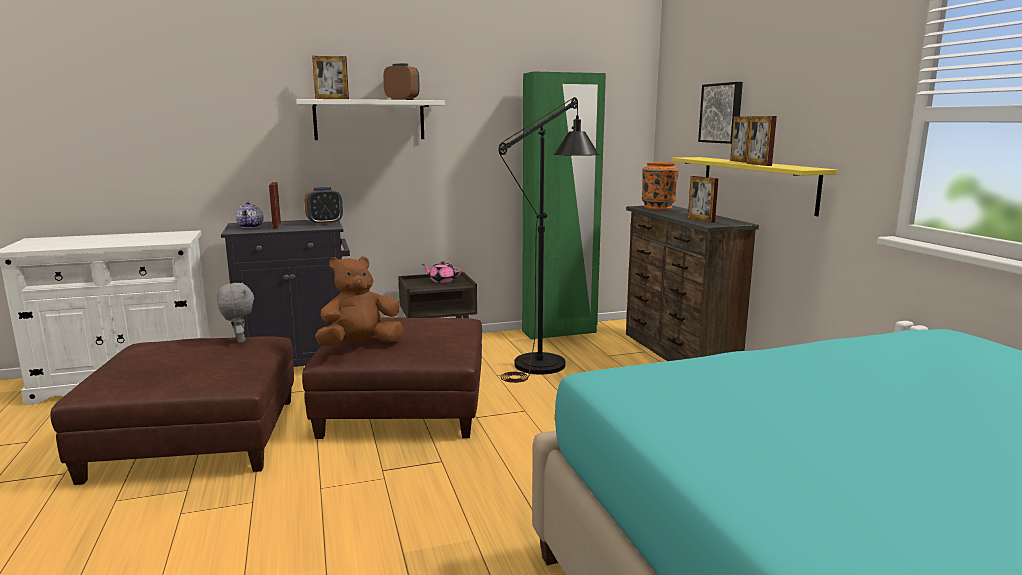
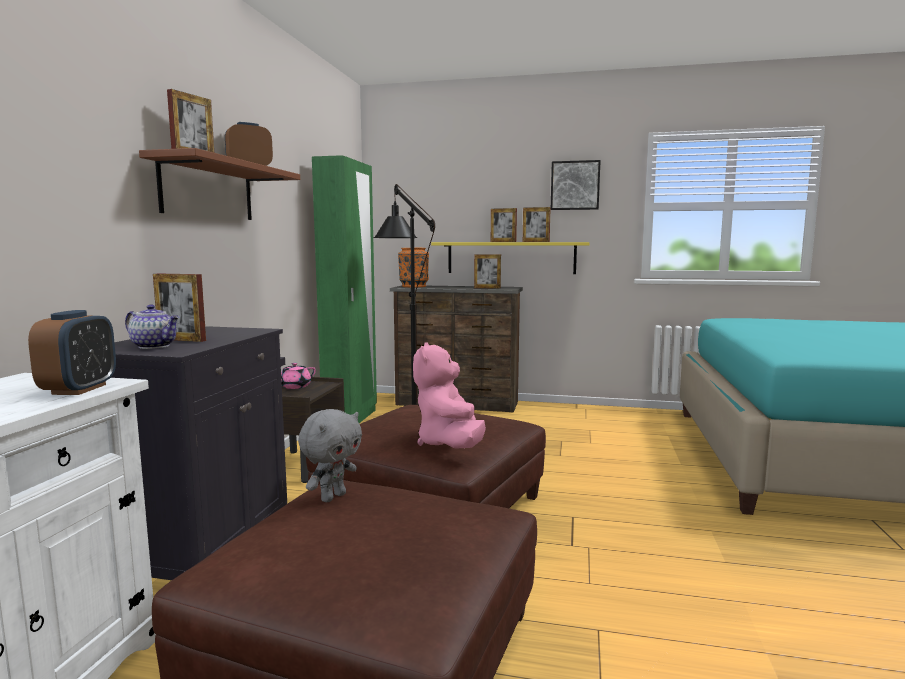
camera: 60 degrees left, 5 degrees down
(239, 340) = (332, 497): grey plush toy -> grey plush toy turned 120 degrees clockwise
(324, 223) = (221, 329): alarm clock -> alarm clock (79, 389)
(360, 345) = (449, 444): brown plush toy -> pink plush toy
(369, 120) = (208, 191): white shelf -> brown shelf
(722, 113) = (462, 207): picture -> picture (575, 185)

